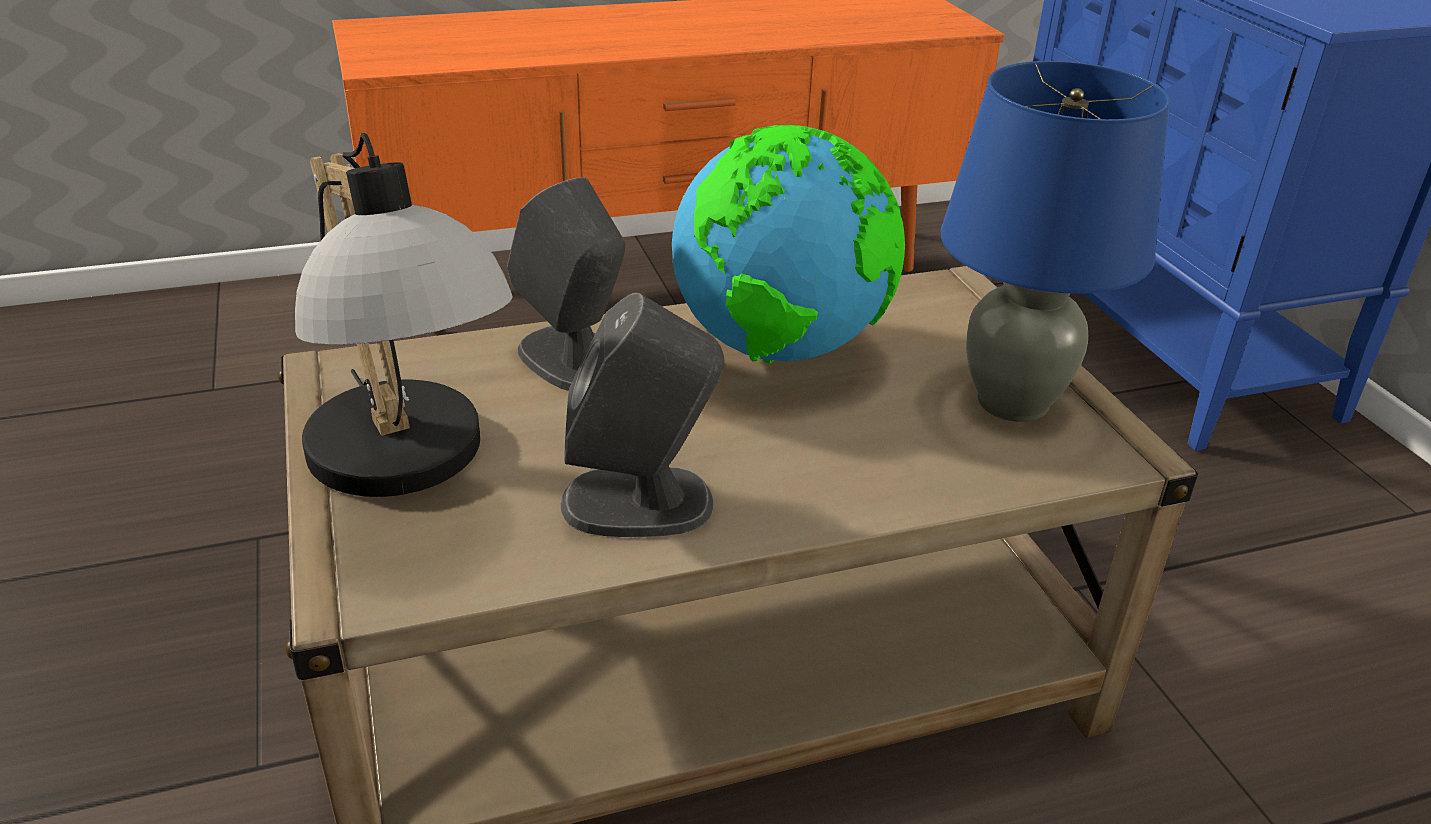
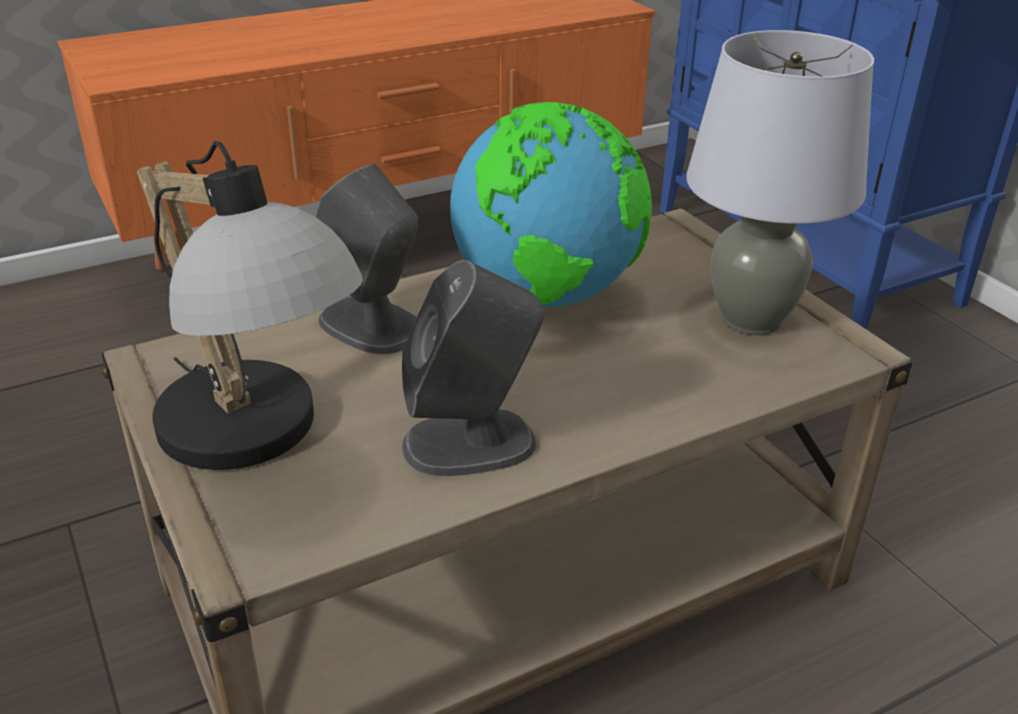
camera: 10 degrees left, 0 degrees up
(1012, 403) = (751, 320): blue table lamp -> grey table lamp

